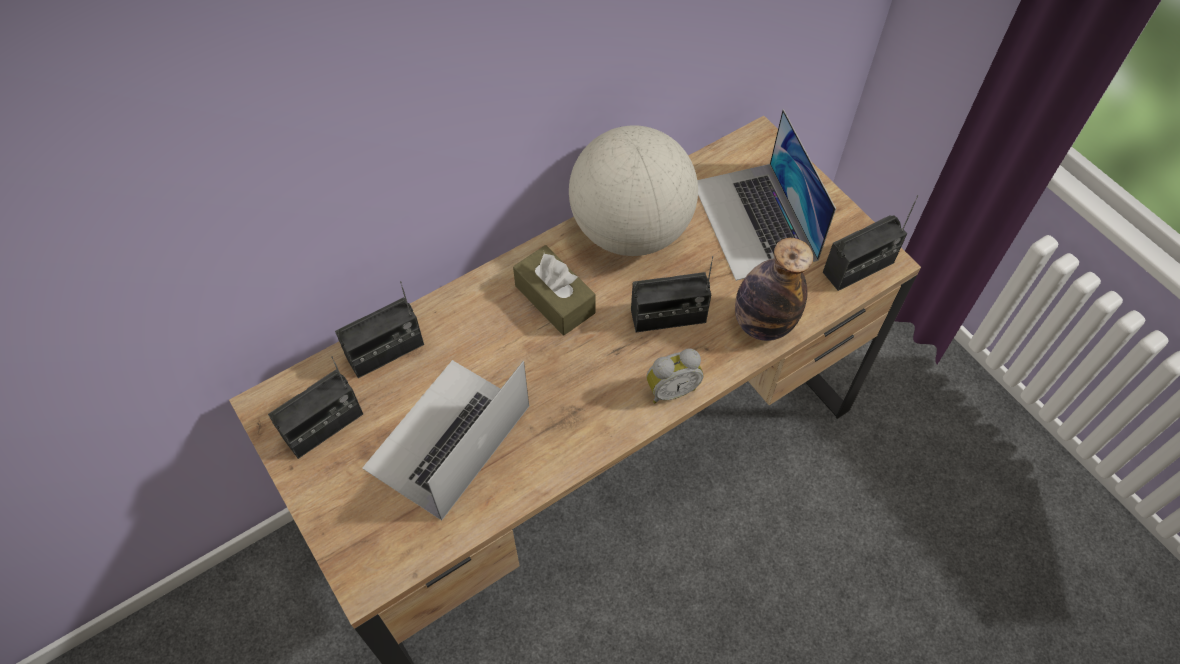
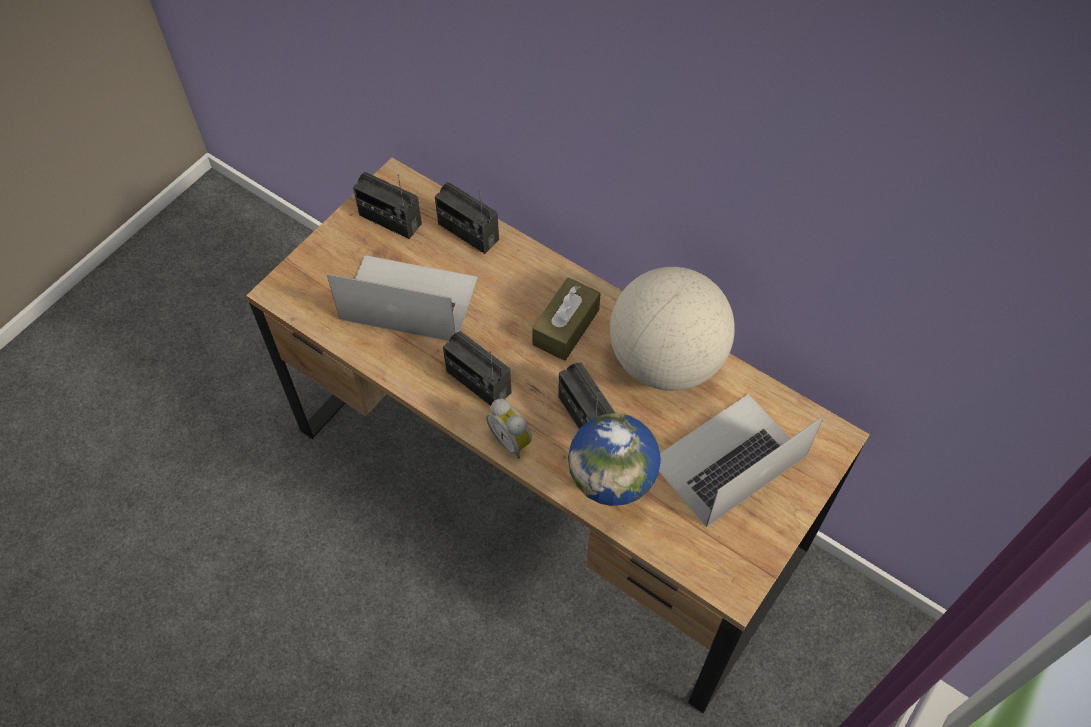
camera: 70 degrees right, 0 degrees up
(763, 323) = (611, 496): bottle -> globe
(858, 268) = (714, 566): radio -> radio (478, 382)

